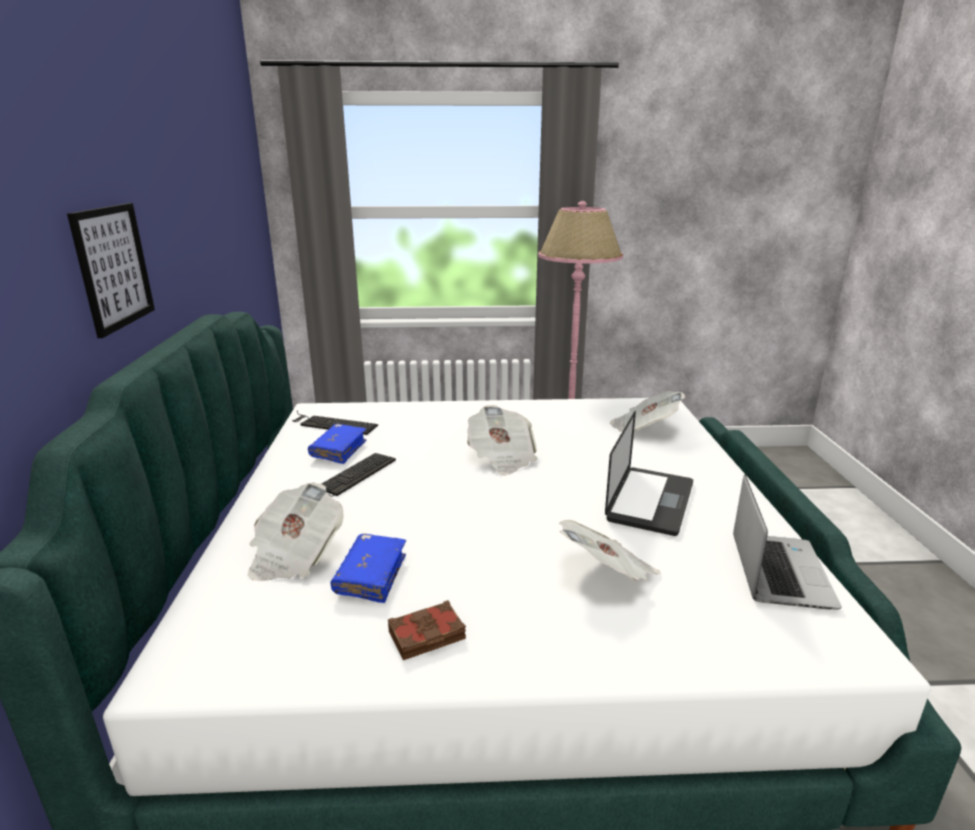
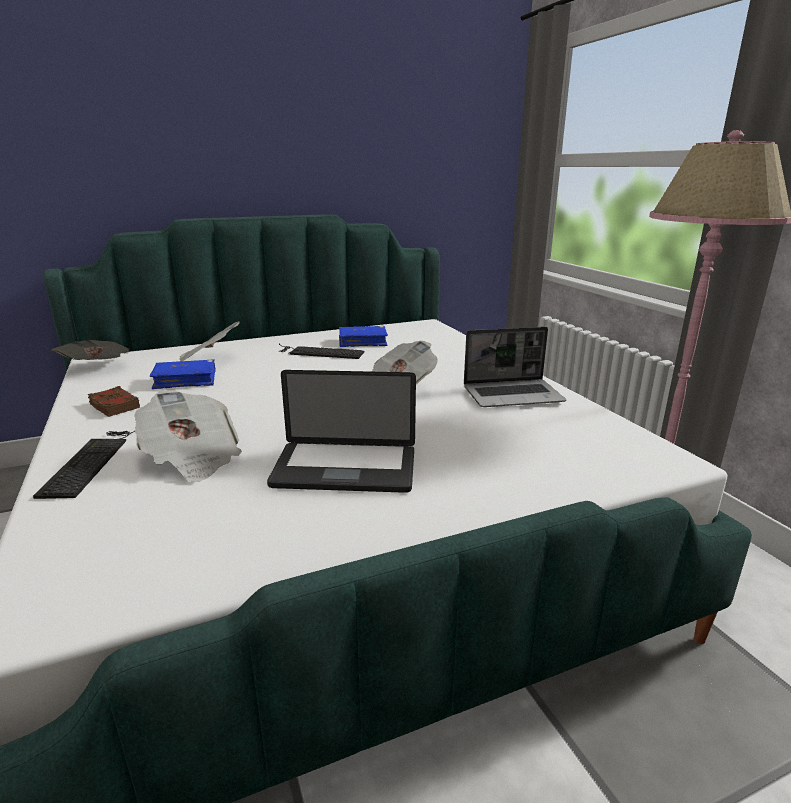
camera: 70 degrees right, 0 degrees up
(113, 267) = (229, 160): picture -> none
(331, 424) = (406, 332): keyboard -> keyboard (94, 460)
(644, 428) = (555, 452): newspaper -> newspaper (98, 369)
(778, 571) = (204, 561): laptop -> laptop (513, 395)

